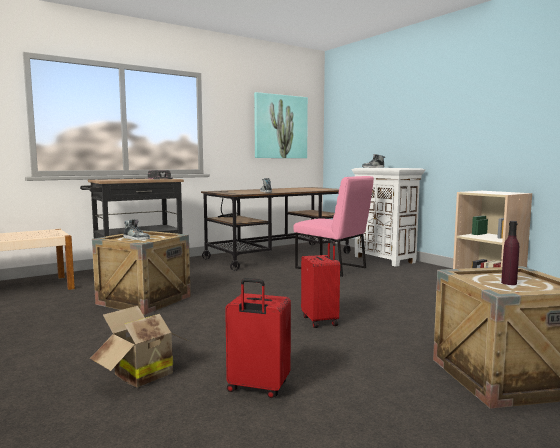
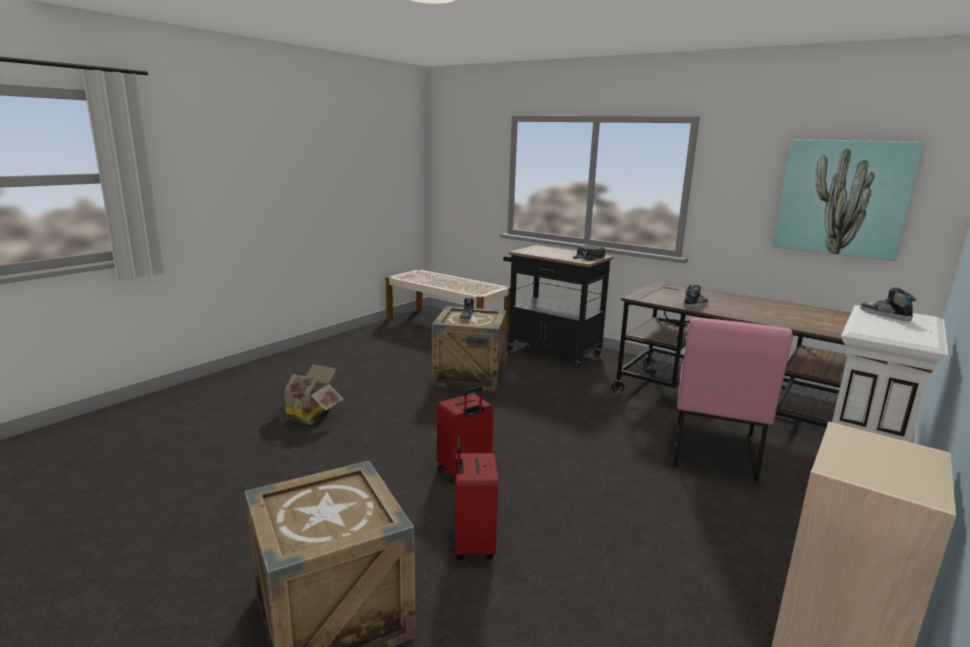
camera: 70 degrees right, 10 degrees up
(257, 388) = (292, 463): red suitcase -> red suitcase (472, 545)
(509, 283) = (319, 508): purple bottle -> none

